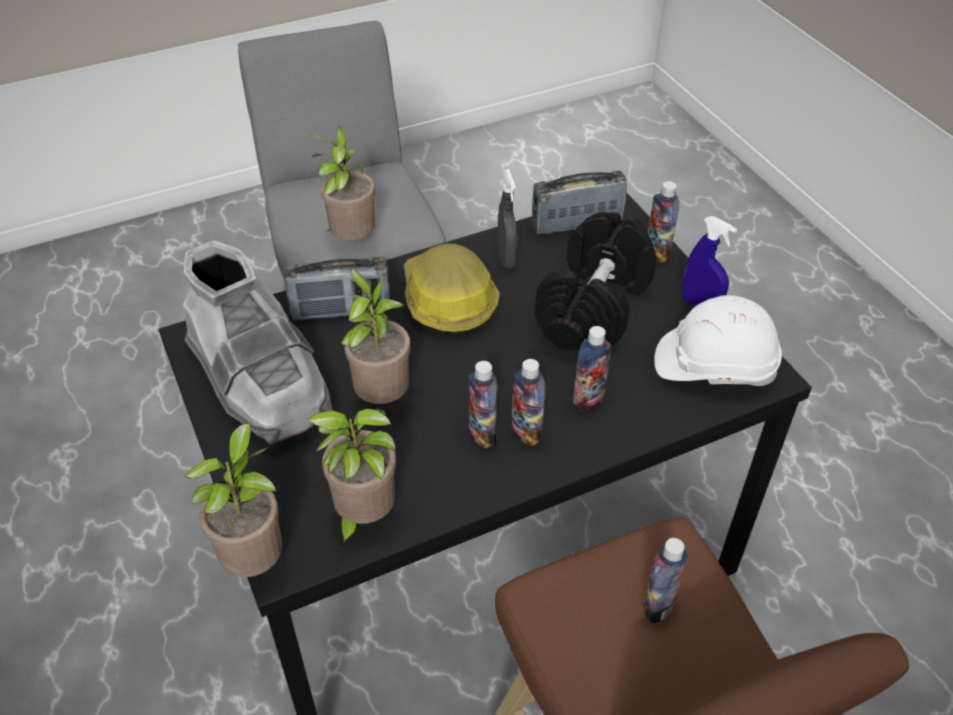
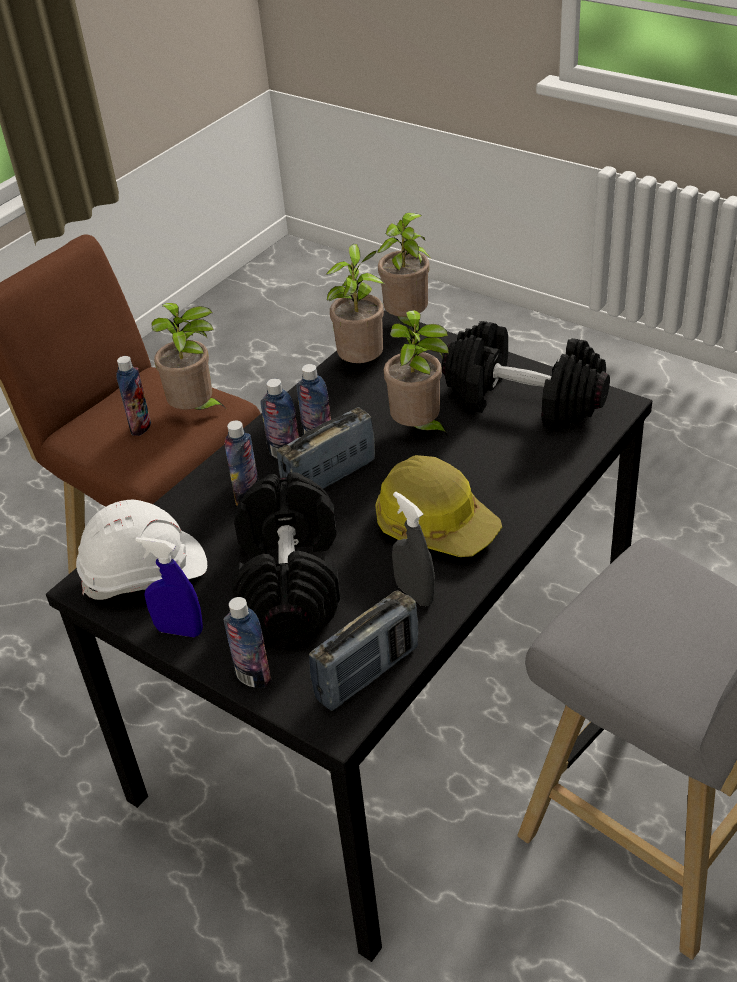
camera: 155 degrees right, 5 degrees down
(260, 381) = (523, 401): grey boot -> black dumbbell
(341, 311) = (521, 474): radio -> radio (330, 477)
(351, 240) = (613, 579): potted plant -> potted plant (196, 411)

